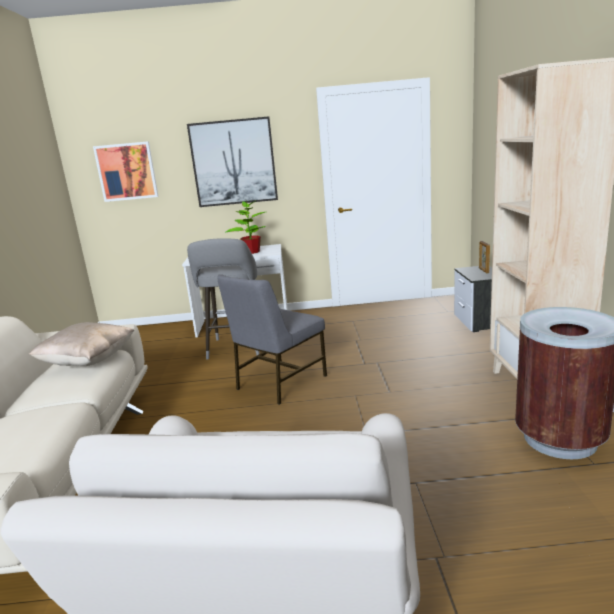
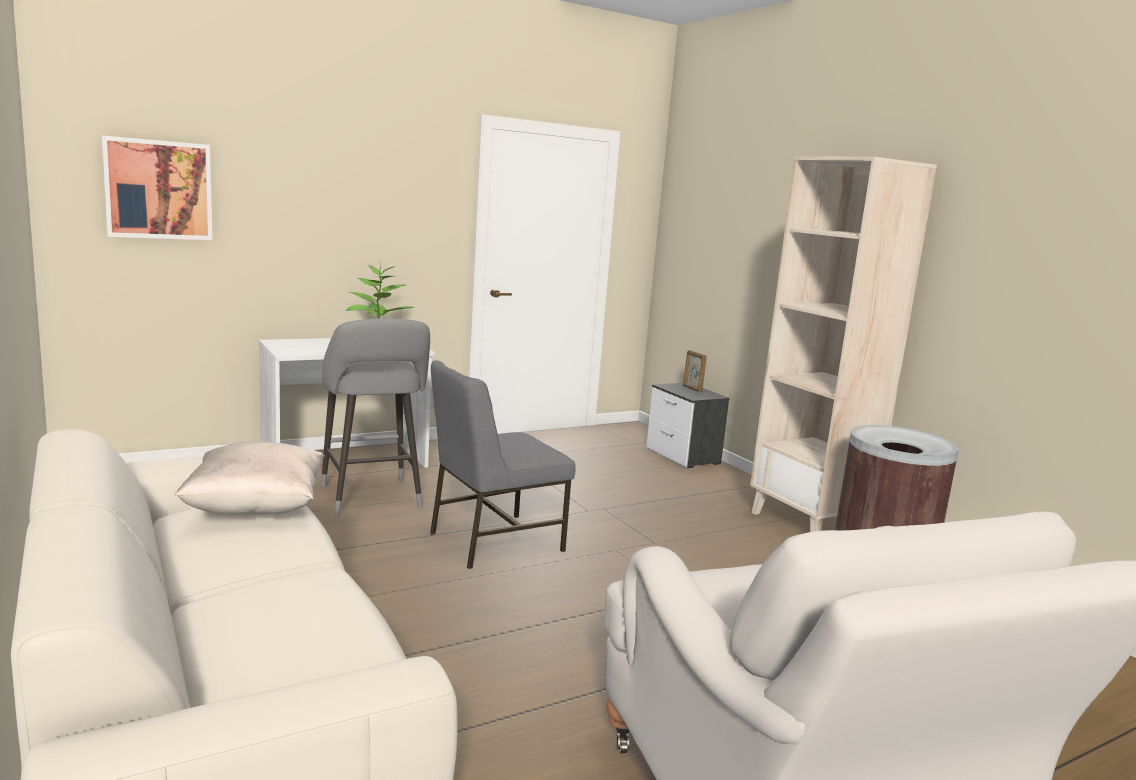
camera: 30 degrees left, 5 degrees down
(233, 162) = (348, 202): picture -> none
(279, 382) = (493, 541): grey chair -> grey chair turned 45 degrees clockwise

